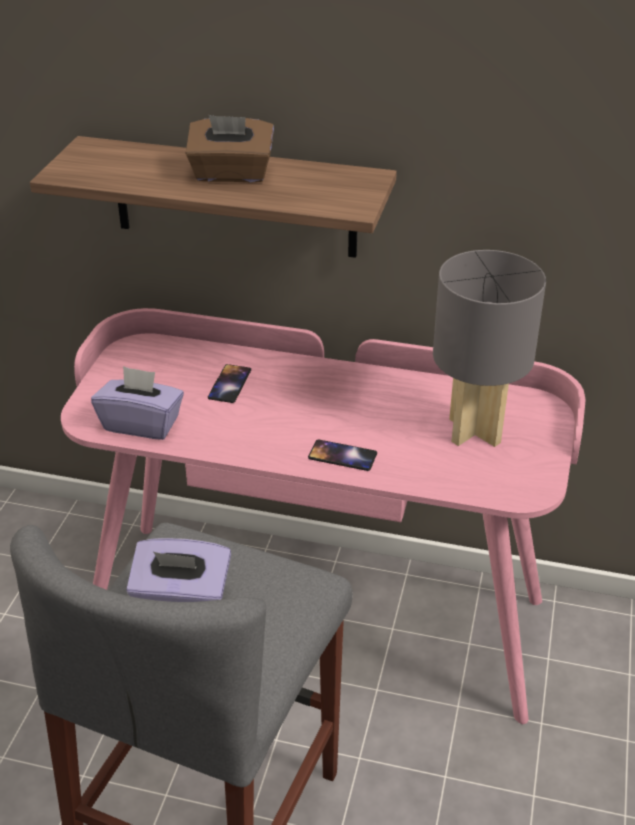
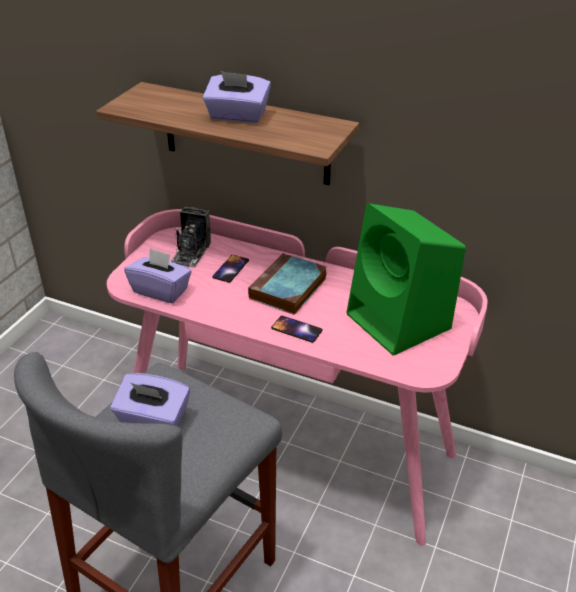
camera: 10 degrees right, 0 degrees up
(168, 367) = (191, 252): none -> camera
(231, 174) = (237, 116): brown tissue box -> purple tissue box
(315, 404) = (288, 289): none -> book
(476, 431) = (400, 322): grey table lamp -> green speaker

